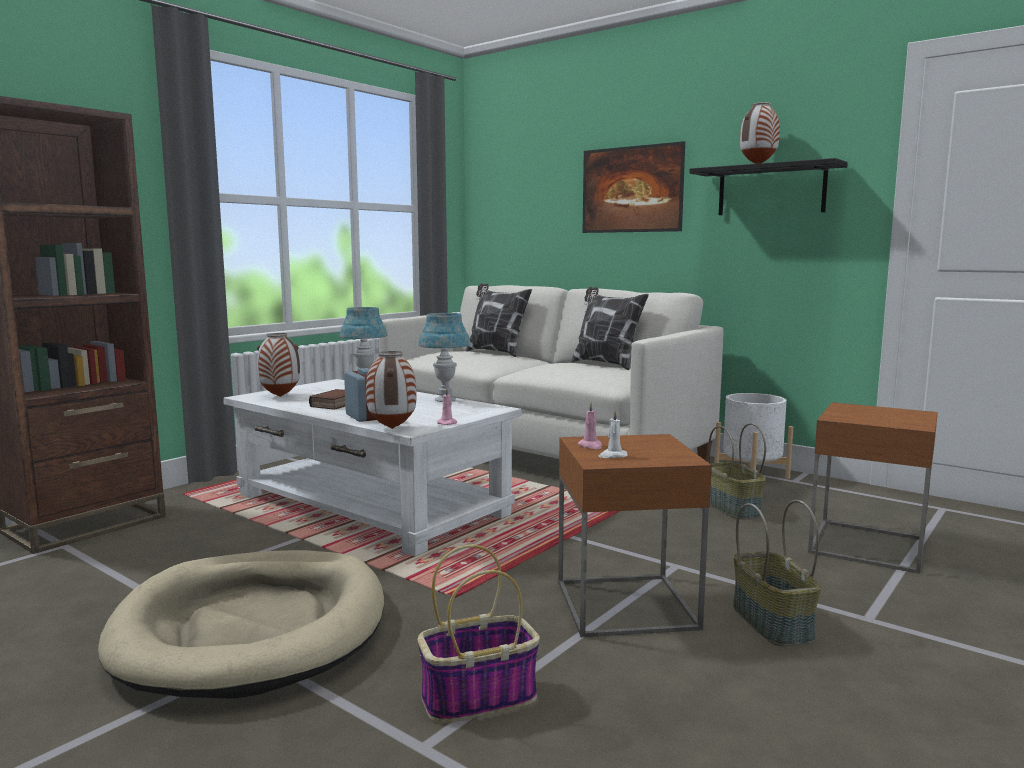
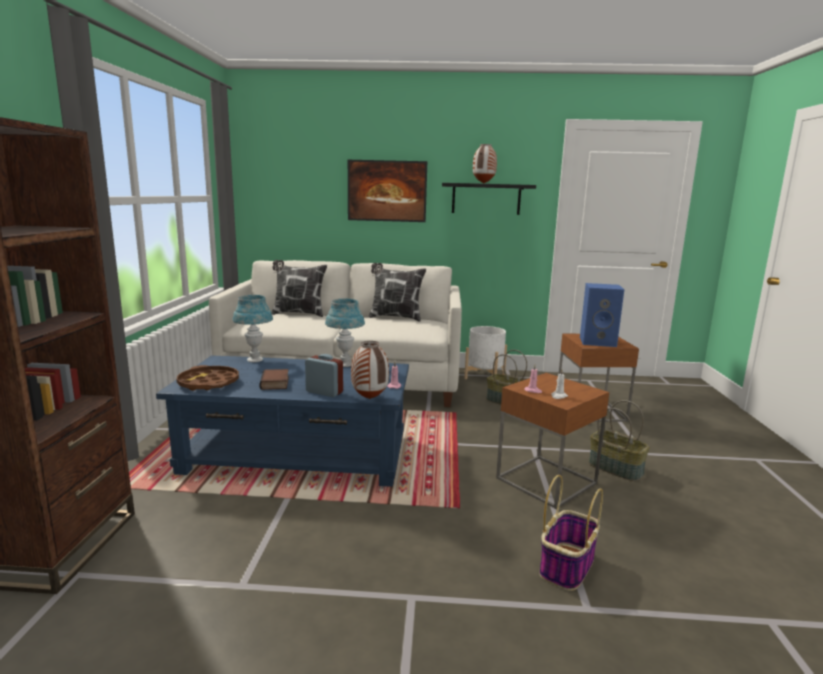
camera: 35 degrees left, 5 degrees up
(253, 628) = (374, 579): beige dog bed -> none
(279, 396) = (208, 383): vase -> brown tray
(371, 506) = (297, 455): white coffee table -> blue coffee table
(872, 416) = (598, 342): none -> blue speaker

